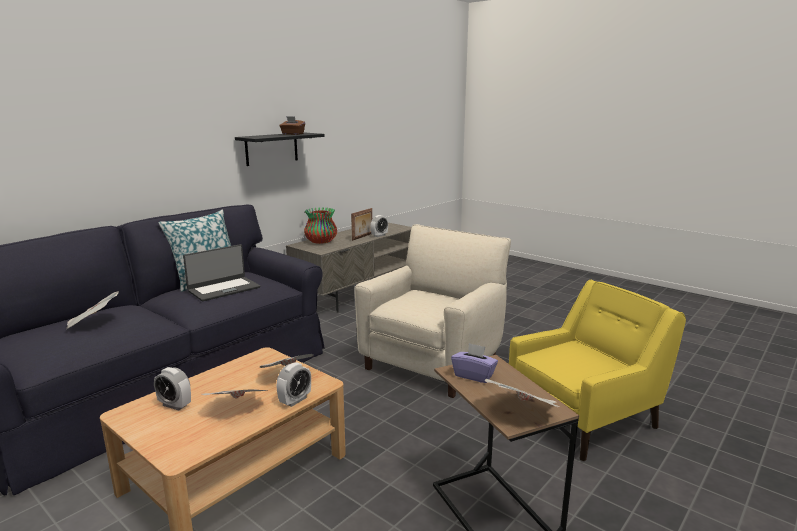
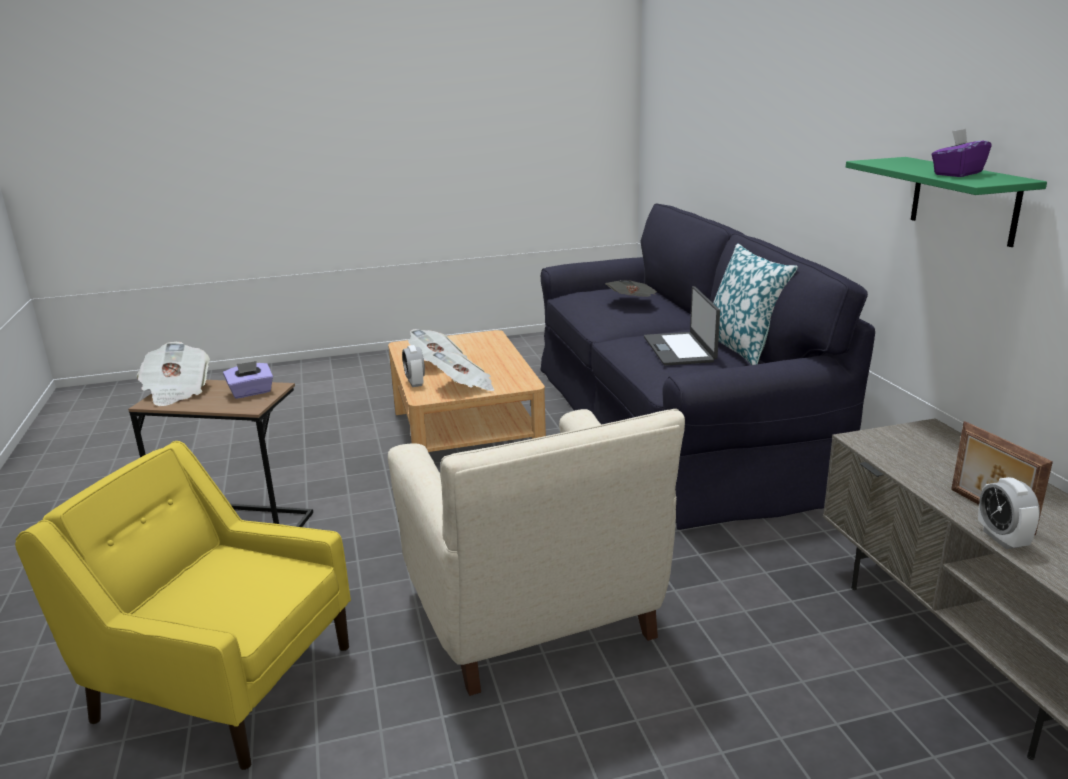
camera: 125 degrees right, 5 degrees up
(174, 405) = (478, 348): alarm clock -> none
(271, 148) = (964, 200): black shelf -> green shelf
(292, 134) = (957, 174): brown tissue box -> purple tissue box
(321, 241) = (953, 454): vase -> none
(584, 418) = (222, 681): yellow armchair -> yellow armchair turned 105 degrees clockwise

